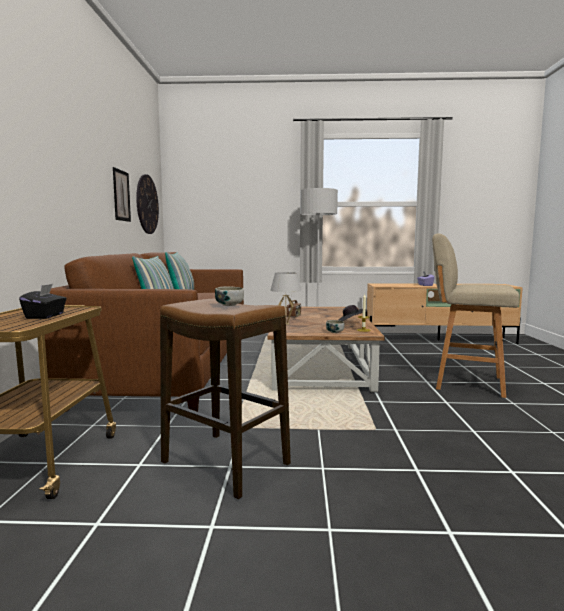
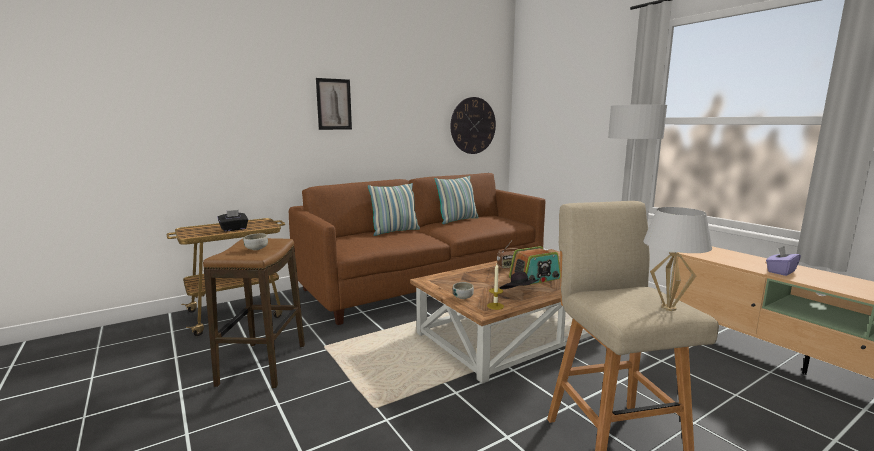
camera: 55 degrees right, 5 degrees up
(121, 195) = (421, 124): picture -> picture (334, 104)
(285, 324) = (467, 272): white table lamp -> white table lamp (668, 308)
(328, 317) = (535, 278): none -> radio

